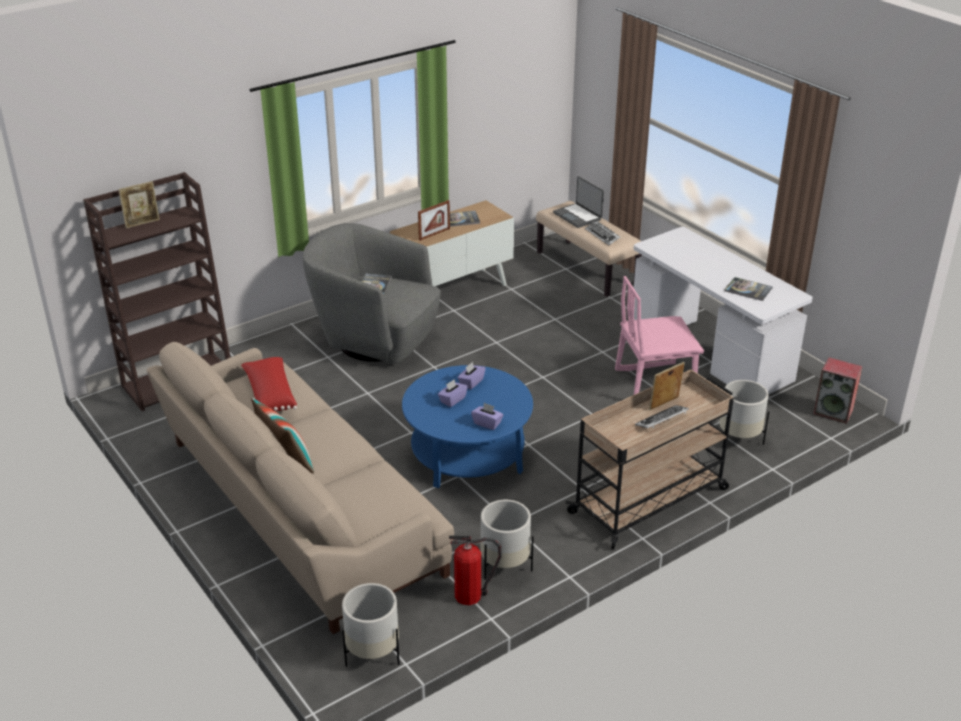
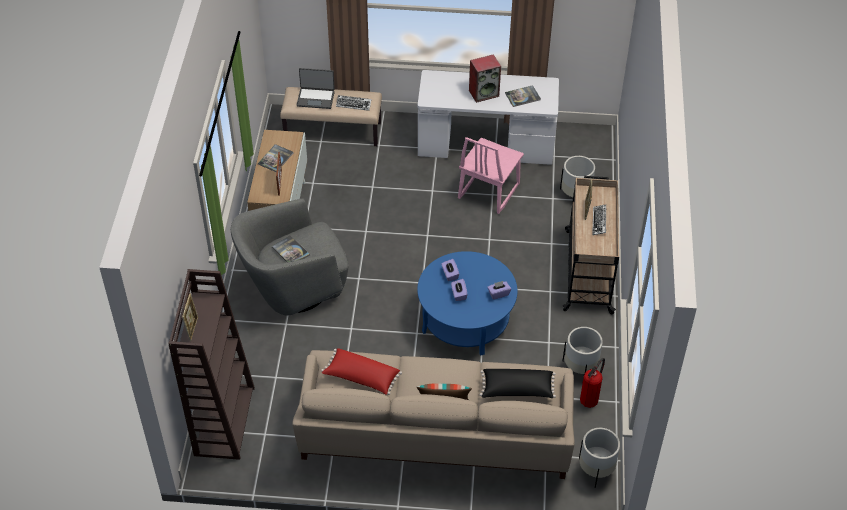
camera: 50 degrees left, 15 degrees up
(368, 497) = (517, 390): none -> black pillow
(834, 412) = (593, 140): speaker -> speaker (484, 93)

